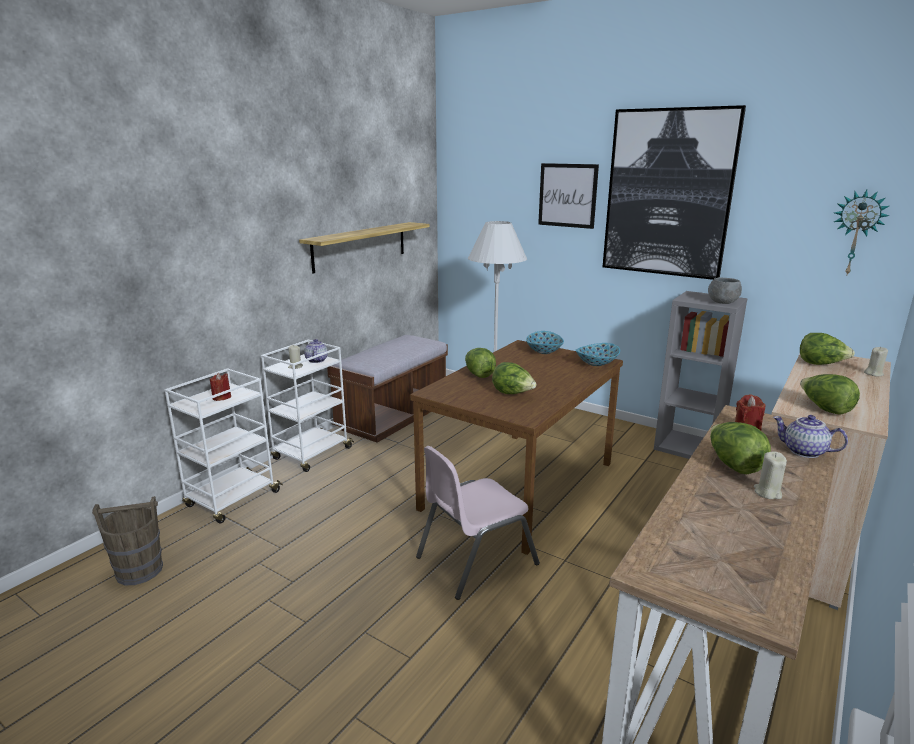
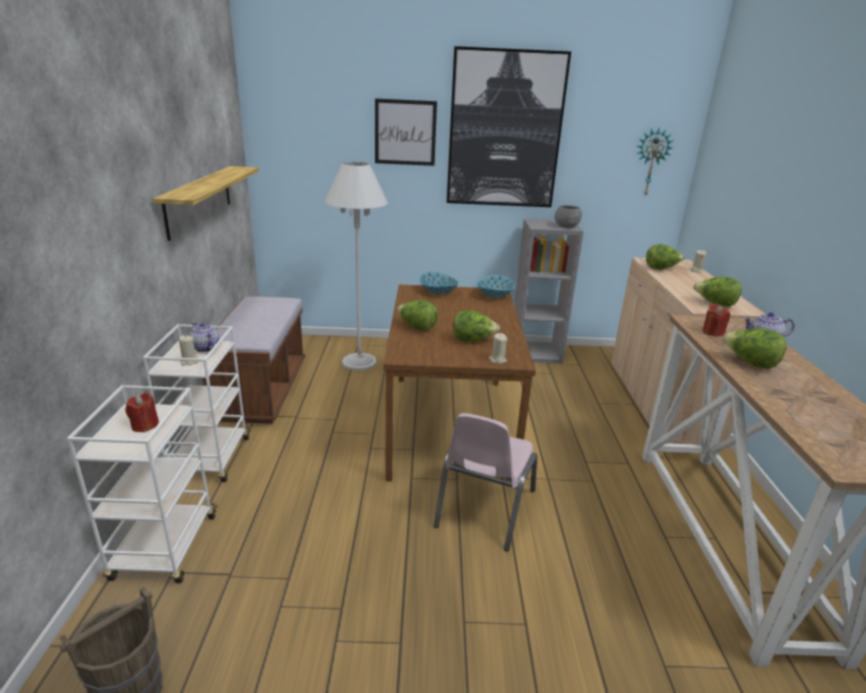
camera: 35 degrees left, 5 degrees up
(767, 492) = (796, 378): beige candle -> beige candle (497, 360)

